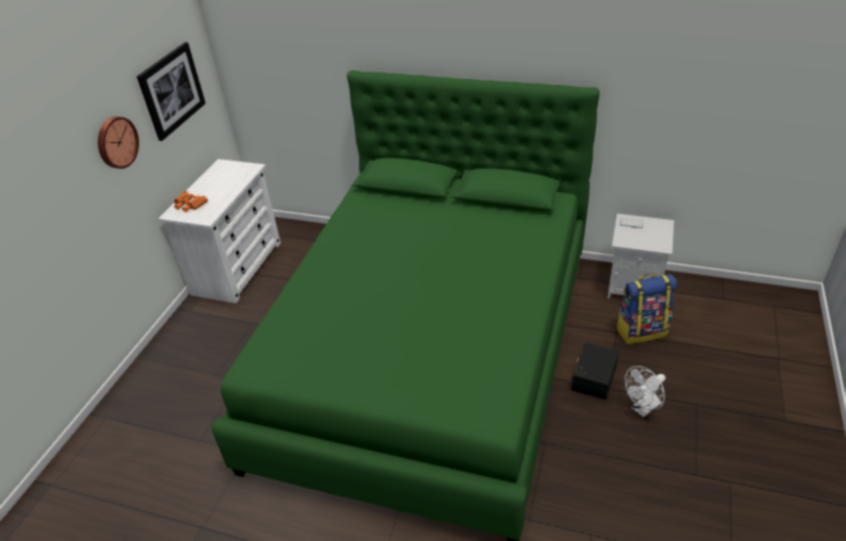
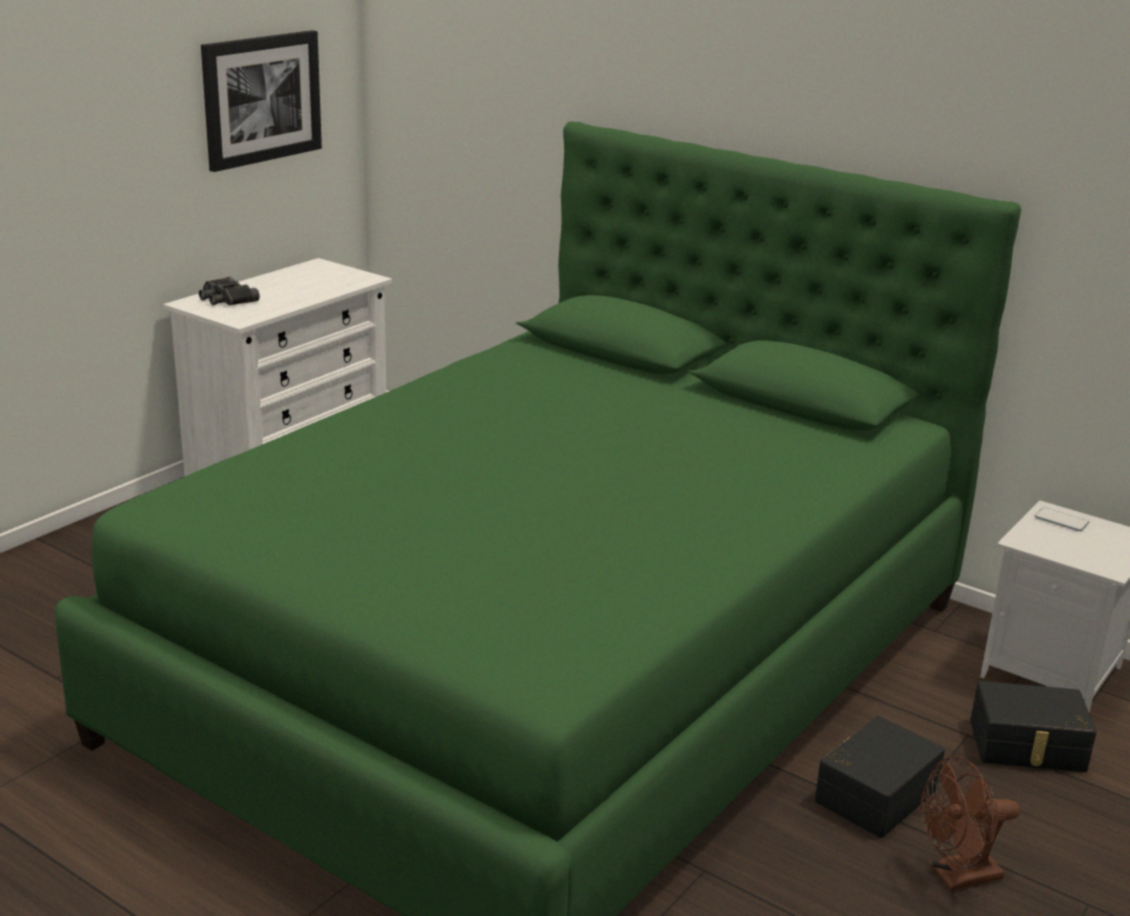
camera: 15 degrees right, 15 degrees down
(116, 142) = (126, 135): wall clock -> none
(189, 205) = (226, 299): orange binoculars -> black binoculars
(641, 330) = (1028, 747): backpack -> black storage box
(643, 409) = (957, 877): white fan -> brown fan

